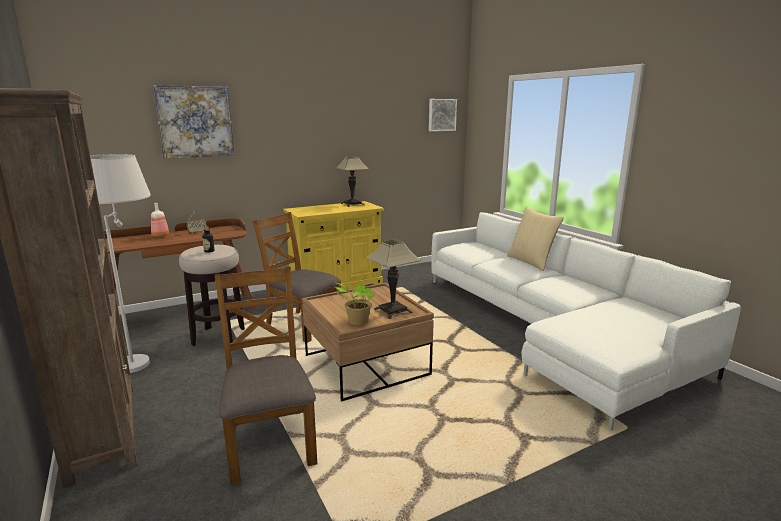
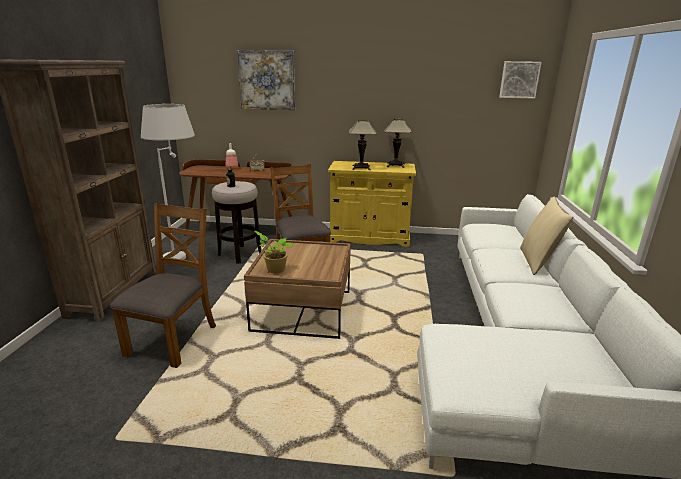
camera: 35 degrees right, 5 degrees up
(393, 311) = (315, 269): table lamp -> table lamp (361, 168)

